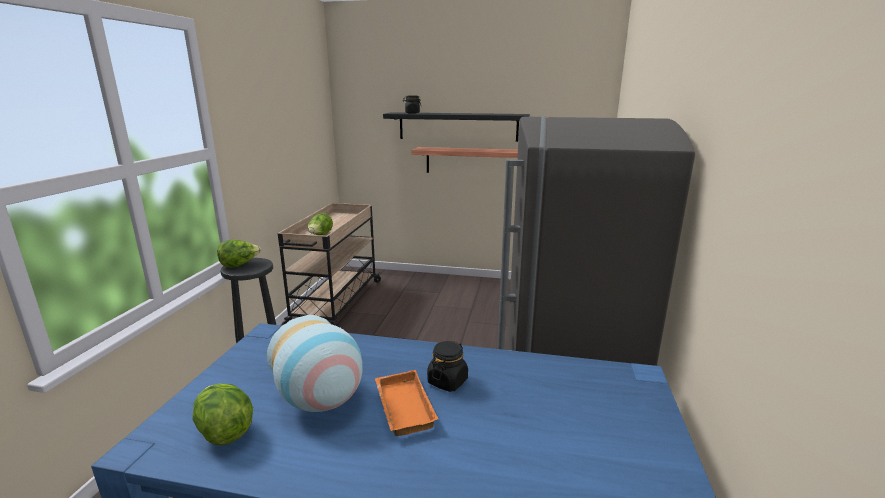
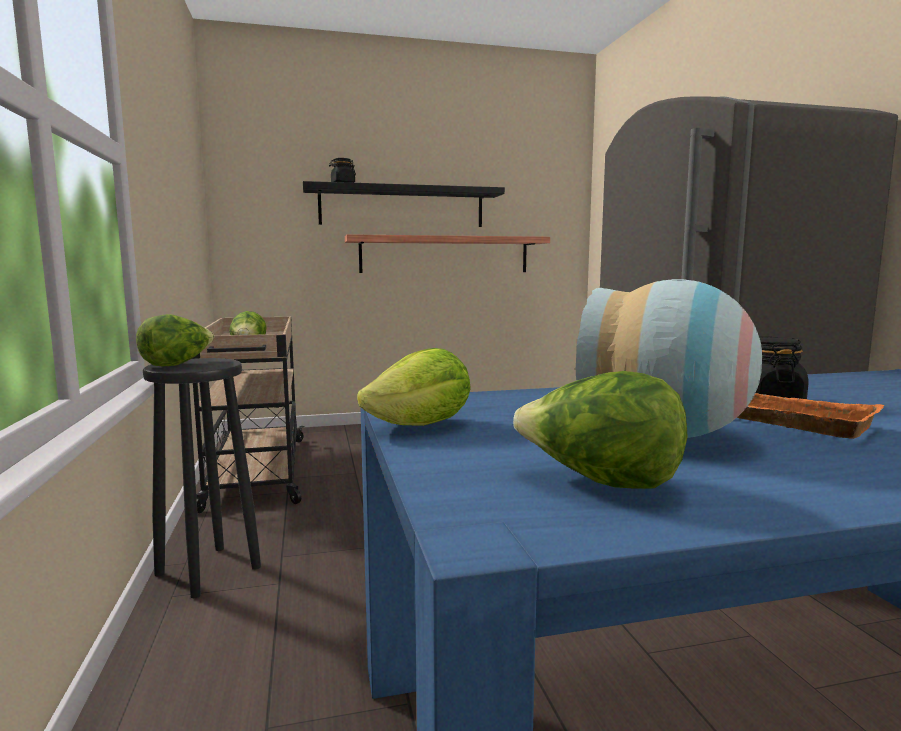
camera: 25 degrees left, 10 degrees down
(239, 360) = (422, 426): none -> lettuce

